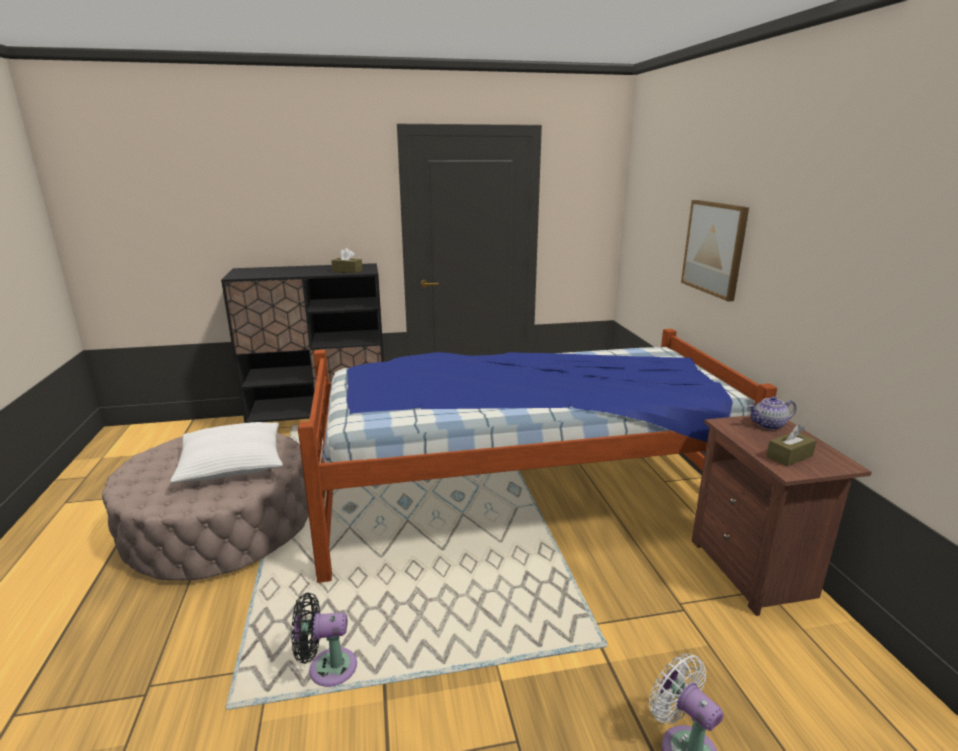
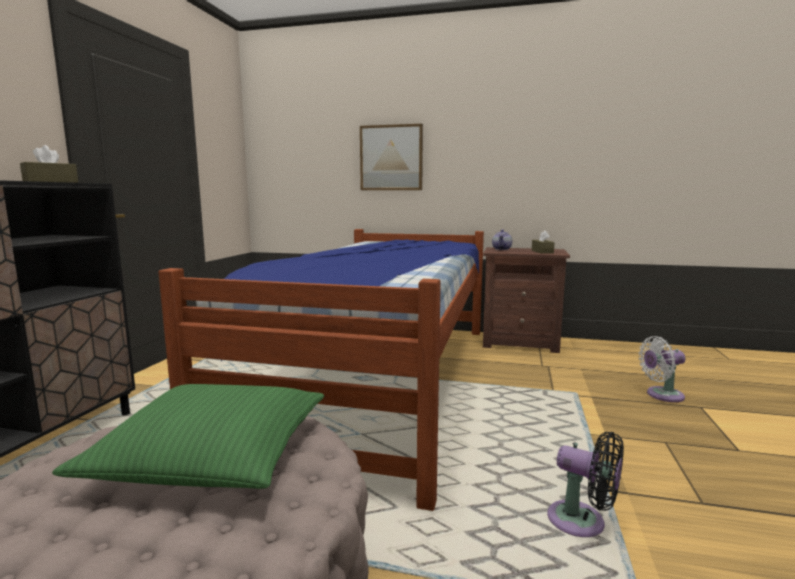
camera: 65 degrees left, 10 degrees down
(232, 463) = (213, 455): white pillow -> green pillow
(327, 668) = (582, 523): black fan -> black fan turned 75 degrees counterclockwise

